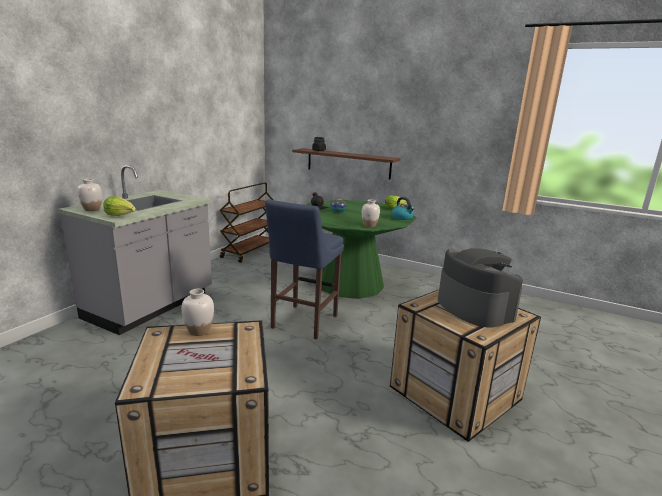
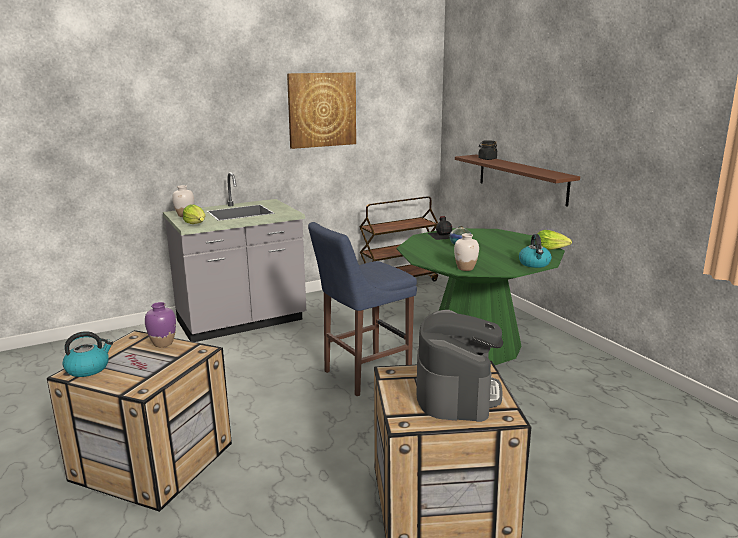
camera: 35 degrees right, 0 degrees up
(154, 377) = (88, 368): none -> kettle
(189, 110) = (322, 110): none -> picture
(199, 331) = (163, 343): white vase -> purple vase

